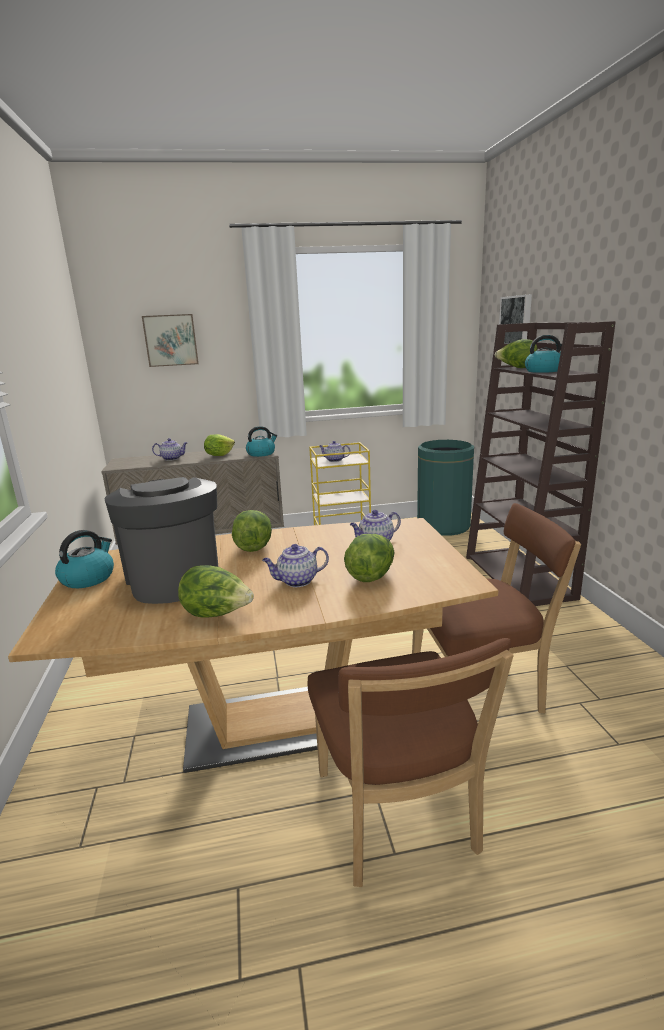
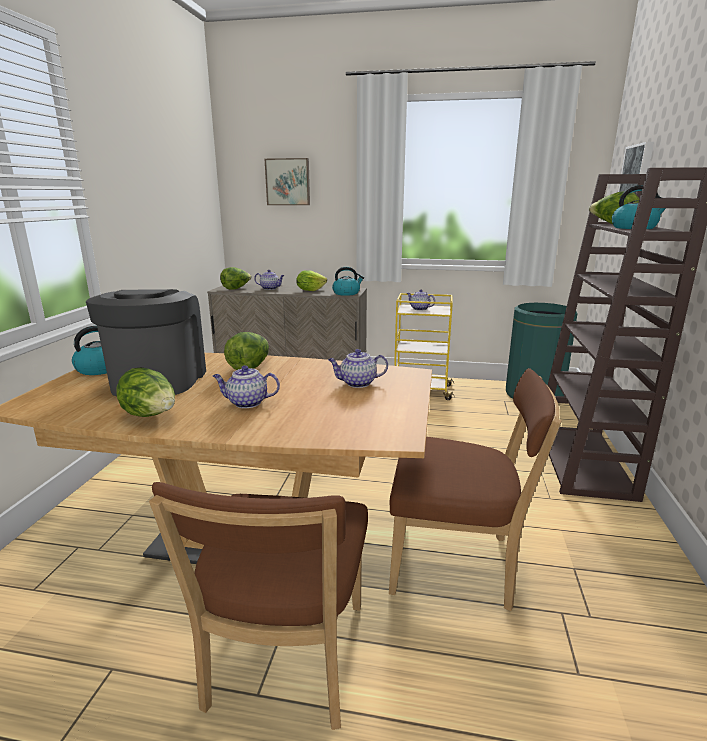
camera: 20 degrees right, 0 degrees up
(371, 575) = (317, 411): lettuce -> lettuce (236, 288)

